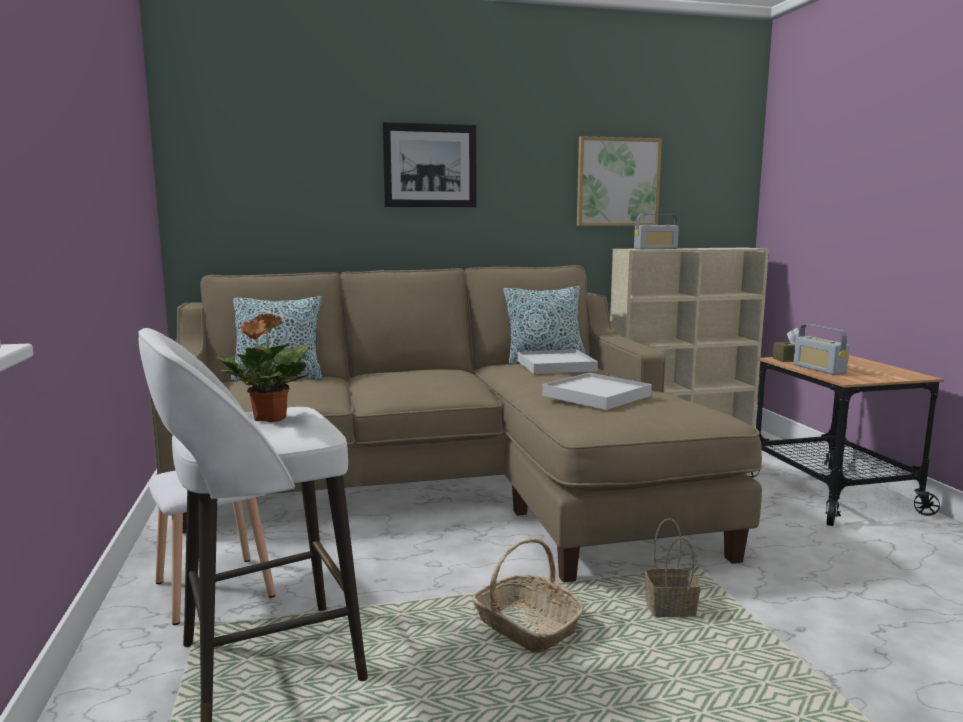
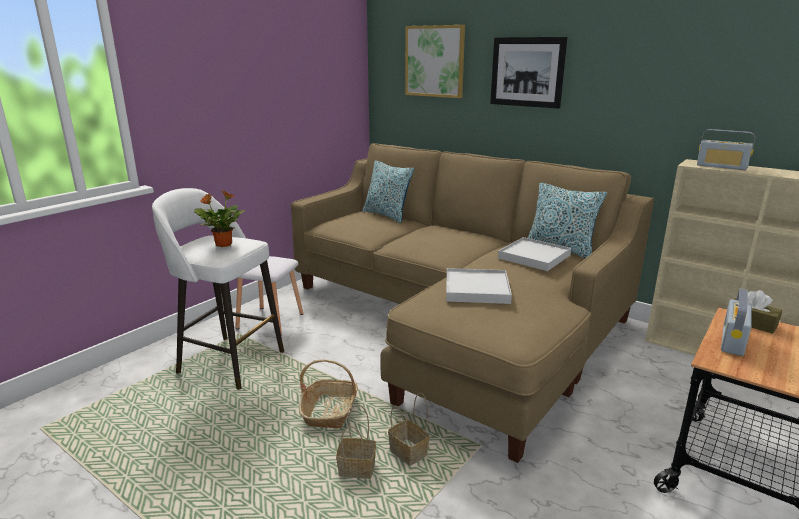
camera: 50 degrees right, 10 degrees up
(617, 182) = (707, 91): picture -> picture (435, 61)
(669, 653) = (355, 470): none -> basket

